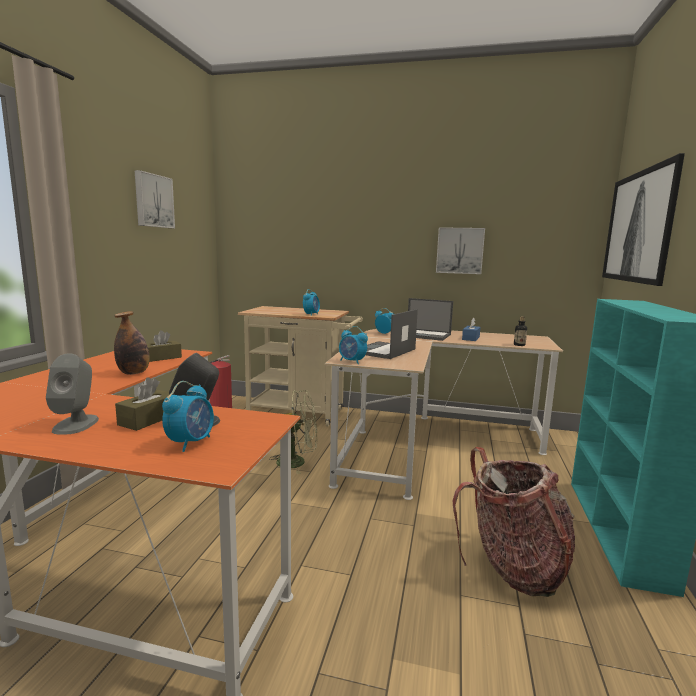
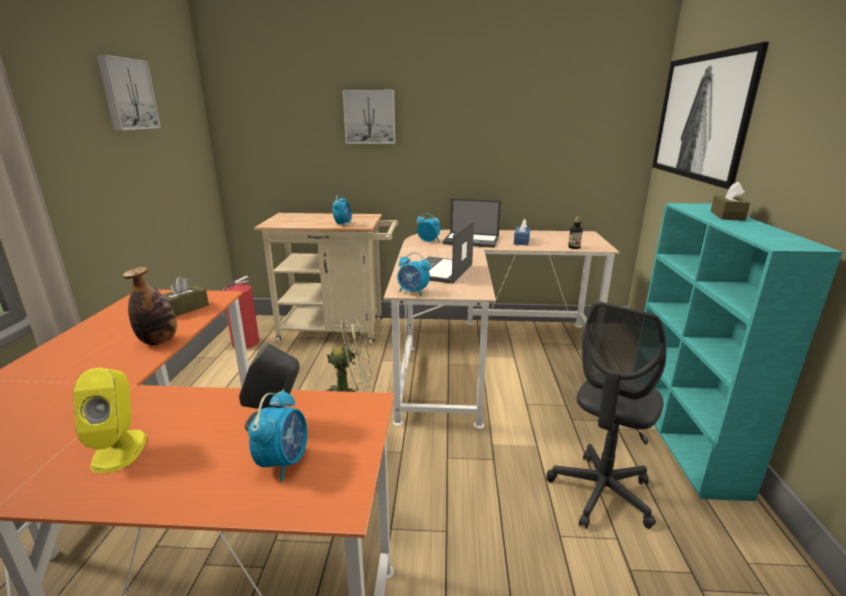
camera: 10 degrees left, 10 degrees up
(76, 424) = (119, 450): grey speaker -> yellow speaker
(148, 419) = (213, 426): brown tissue box -> brown tissue box (727, 216)
(460, 250) = (503, 141): picture -> picture (370, 117)
(513, 566) = (601, 493): backpack -> grey office chair

